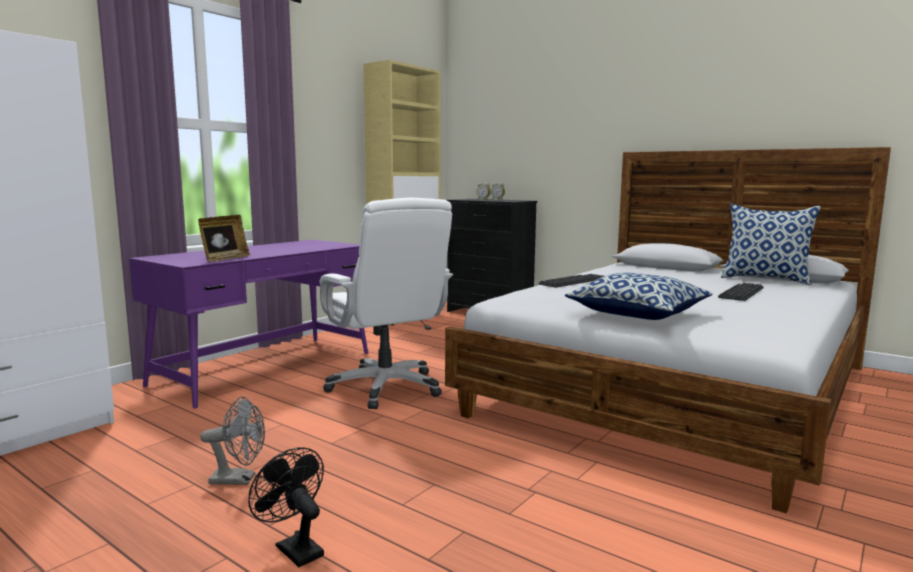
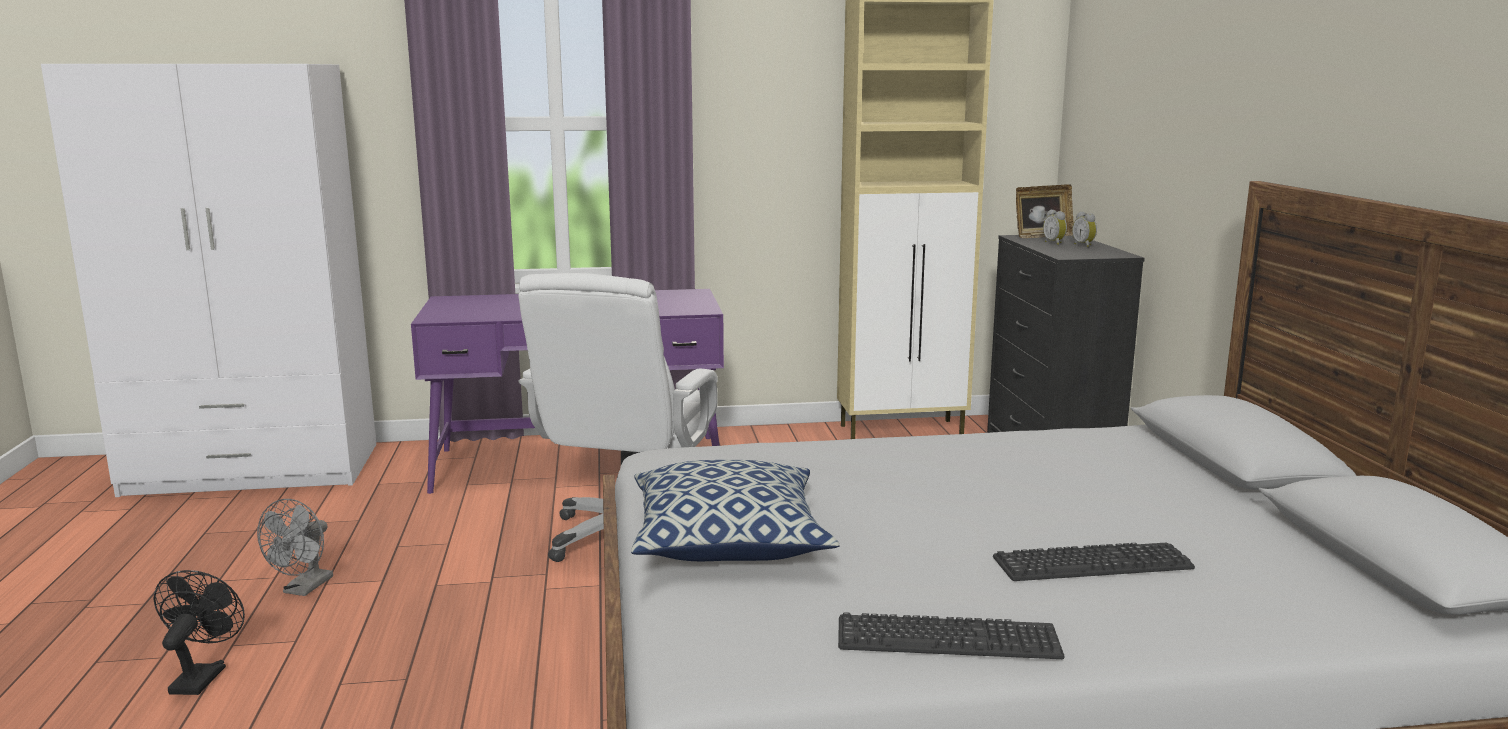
camera: 45 degrees right, 5 degrees up
(225, 259) = (488, 315): picture frame -> picture frame (1042, 236)
(239, 479) = (304, 589): grey fan -> grey fan turned 60 degrees clockwise
(573, 281) = (888, 448): keyboard -> keyboard (947, 639)
(765, 279) = (1315, 552): pillow -> none

